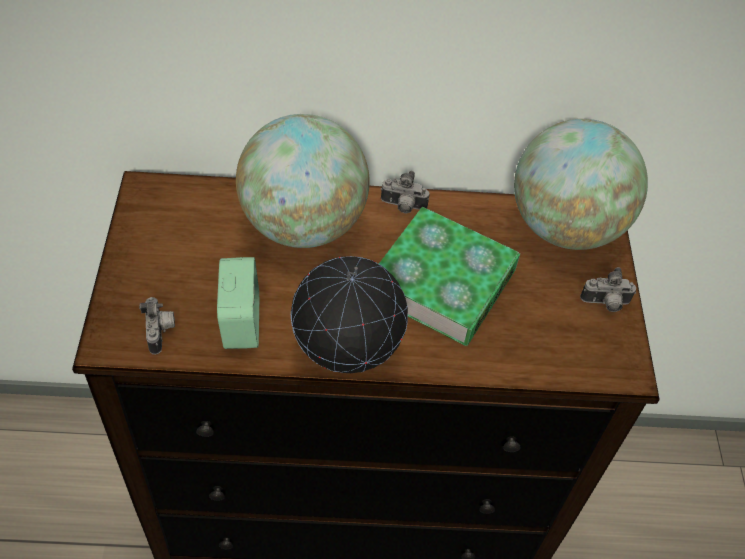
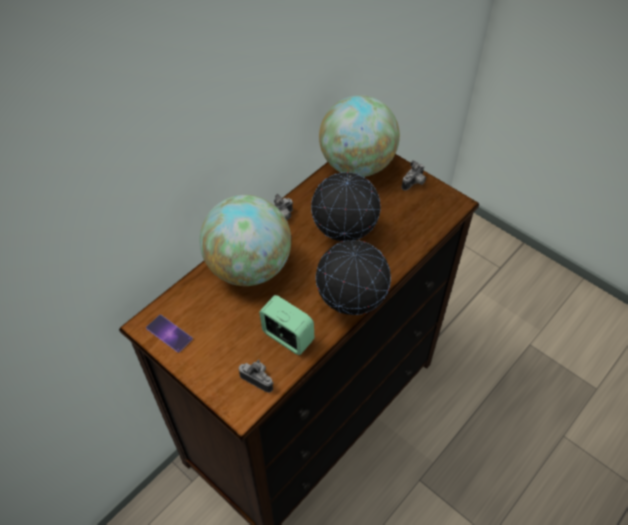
camera: 45 degrees left, 0 degrees up
(151, 215) = (169, 333): none -> phone
(442, 283) = (344, 235): book -> globe

